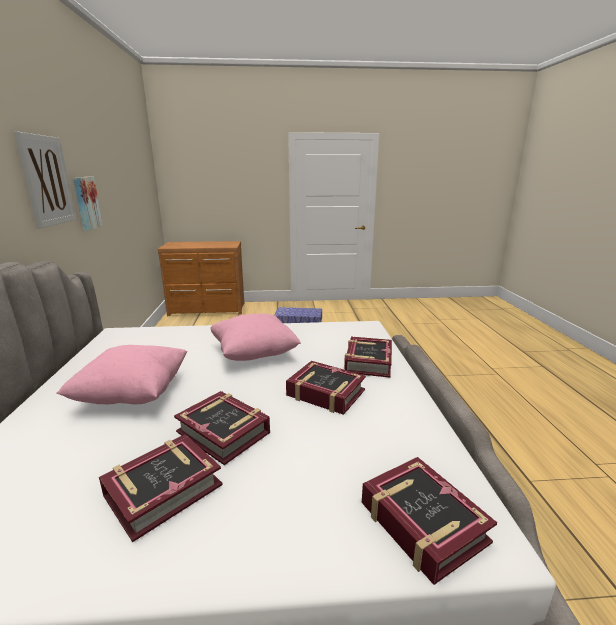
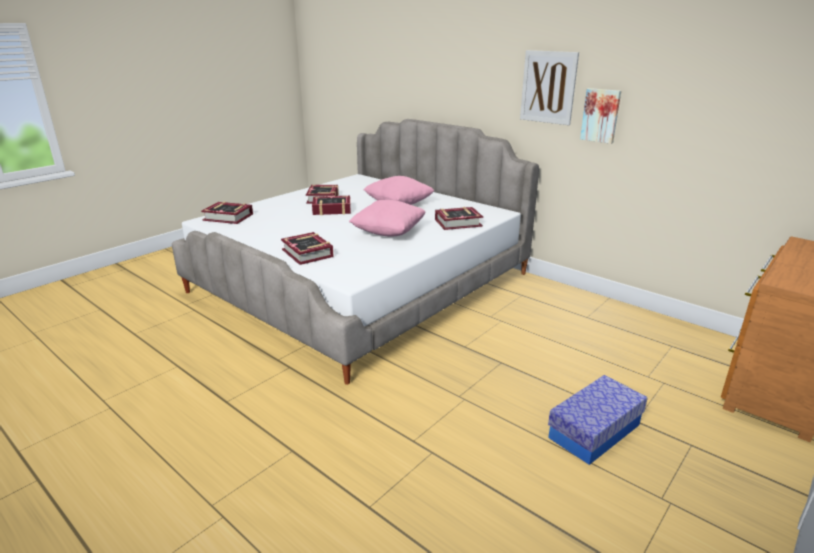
camera: 135 degrees right, 5 degrees up
(325, 393) = (310, 232): book -> book (458, 223)

